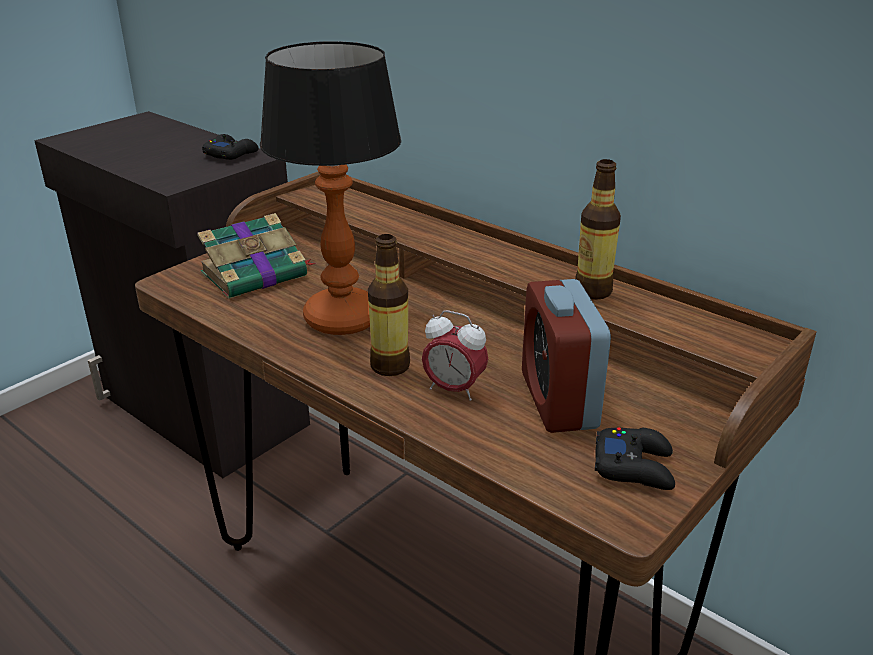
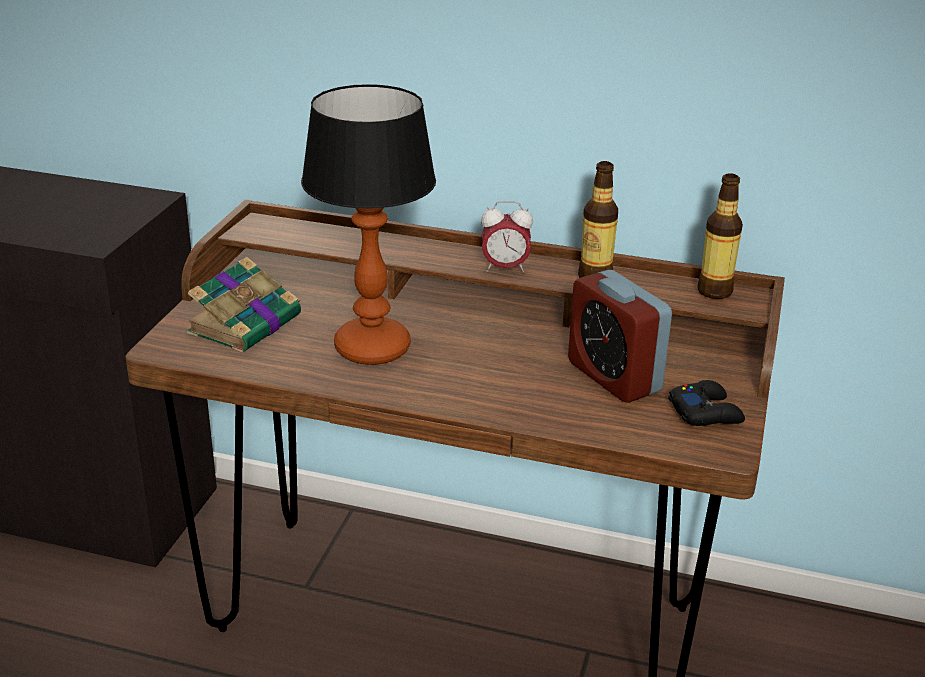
camera: 25 degrees left, 0 degrees up
(230, 154) = (121, 199): black game controller -> none
(390, 366) = (454, 380): bottle -> bottle (714, 291)
(454, 390) = (524, 387): alarm clock -> alarm clock (505, 268)

